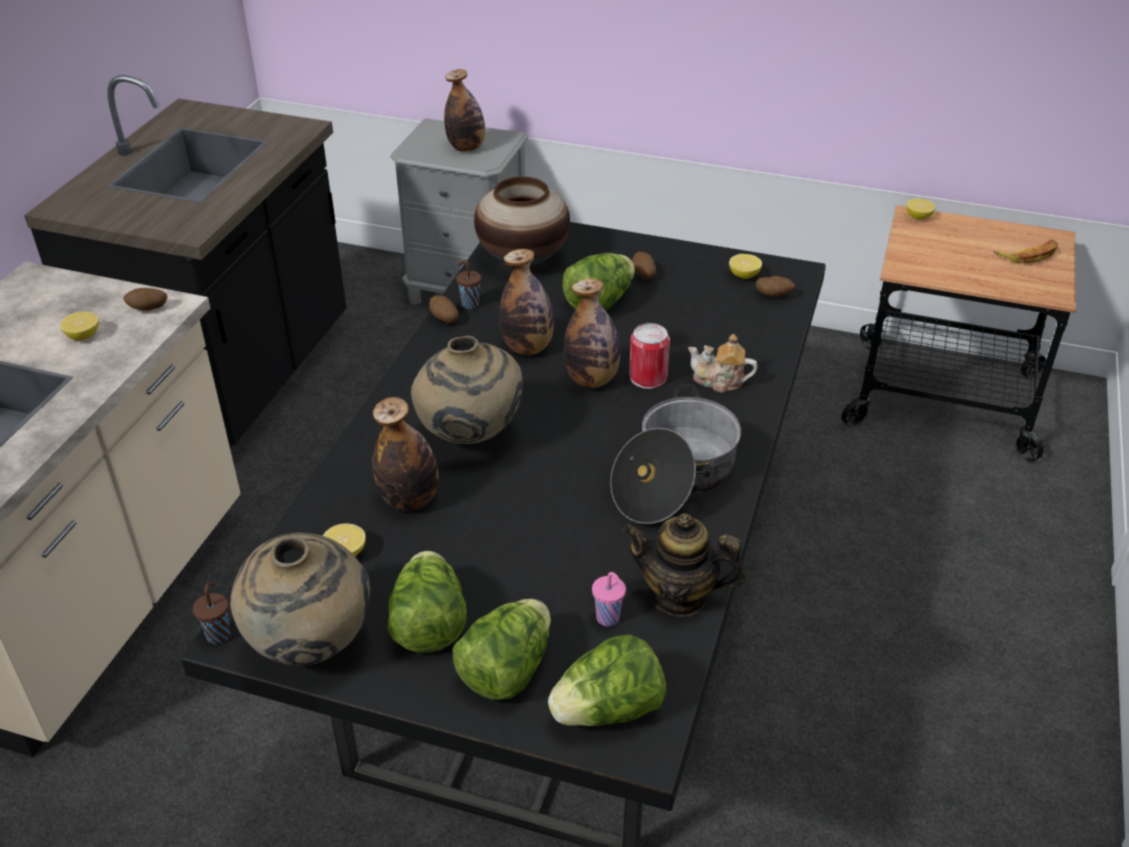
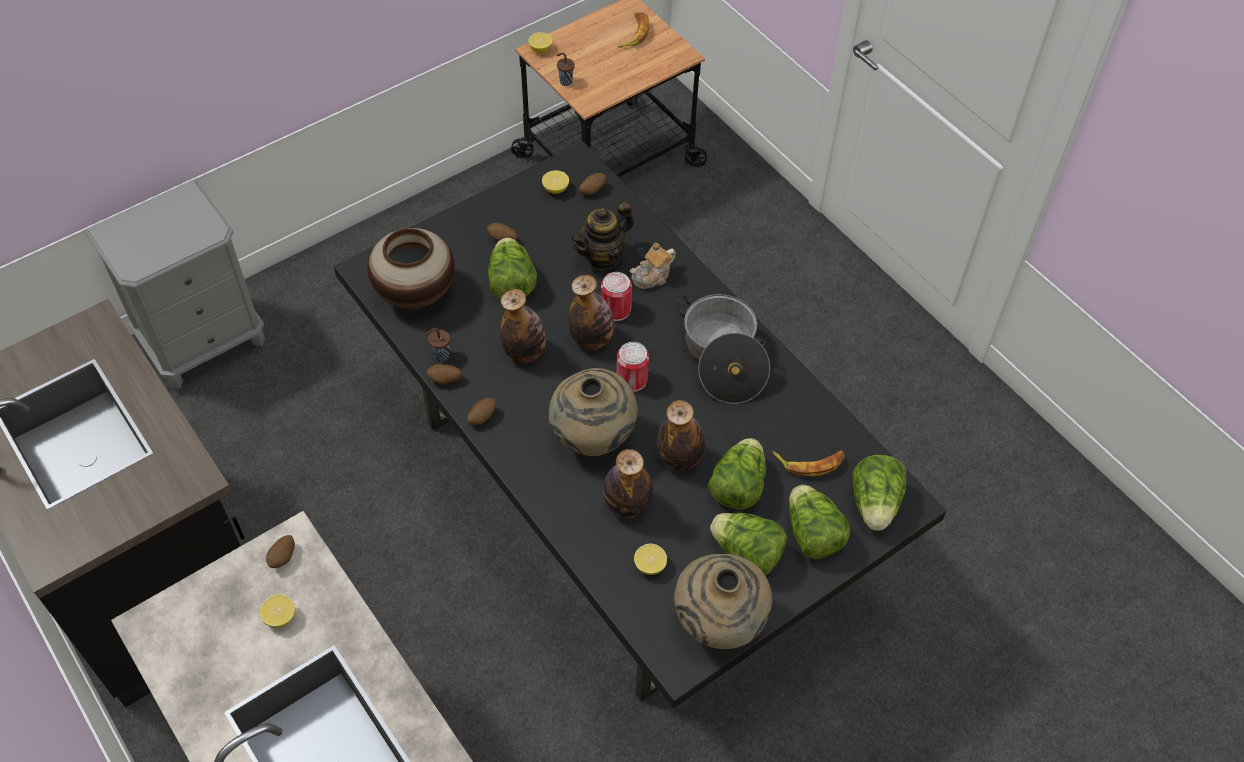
camera: 55 degrees left, 15 degrees up
(219, 634) = (670, 670): brown cup -> brown cup (565, 81)
(424, 358) = (482, 417): none -> potato
(466, 147) = (173, 229): bottle -> bottle (679, 458)
(514, 572) = (737, 486): none -> lettuce
(573, 428) = (632, 379): none -> can
(609, 619) = (810, 463): pink cup -> banana
(679, 596) = (818, 419): teapot -> teapot (602, 256)

